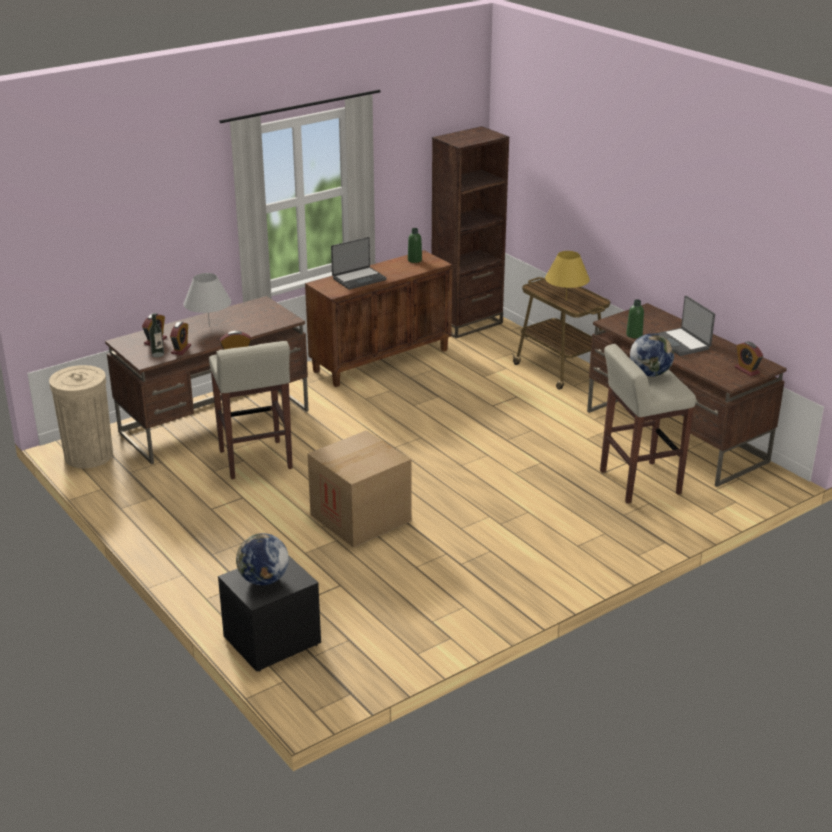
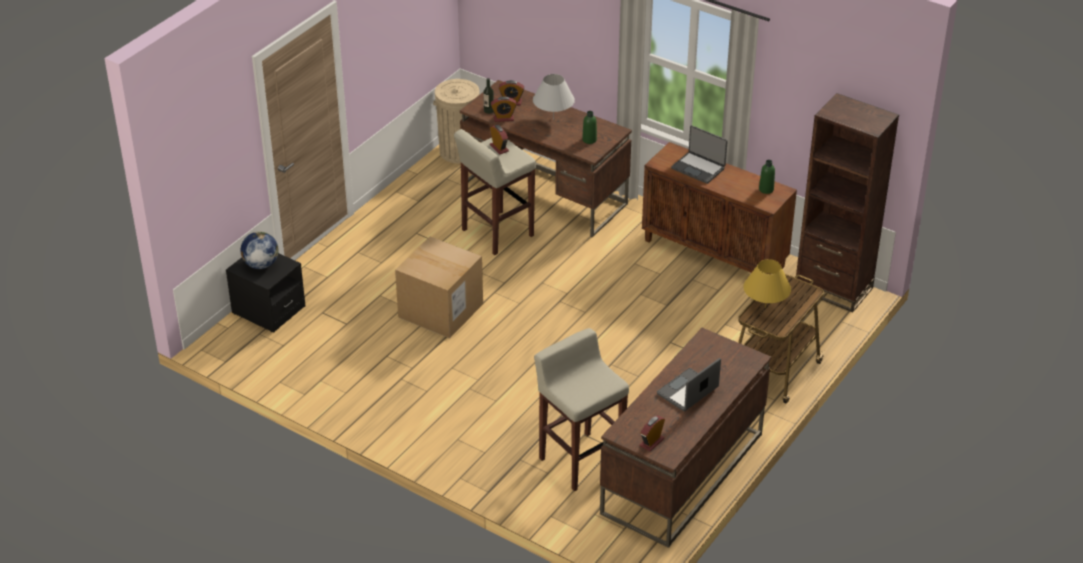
camera: 70 degrees right, 10 degrees up
(634, 335) = (686, 358): green bottle -> green bottle (589, 140)
(650, 373) = (600, 377): globe -> none

